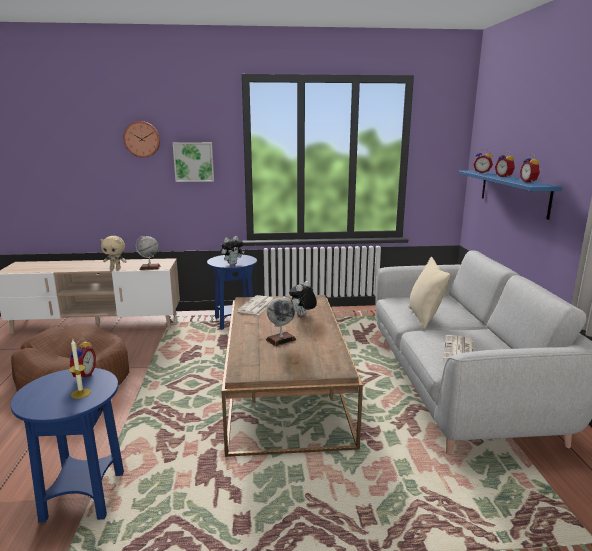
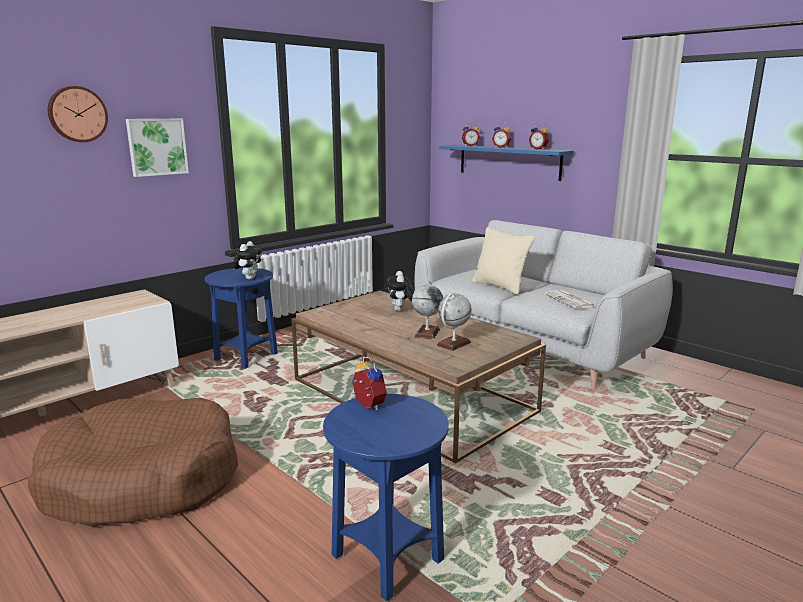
camera: 40 degrees left, 0 degrees up
(81, 393) = (407, 416): candle -> none
(116, 268) = (82, 317): beige plush toy -> none
(150, 267) = (135, 305): globe -> globe (453, 344)
(257, 306) = (339, 314): newspaper -> none

